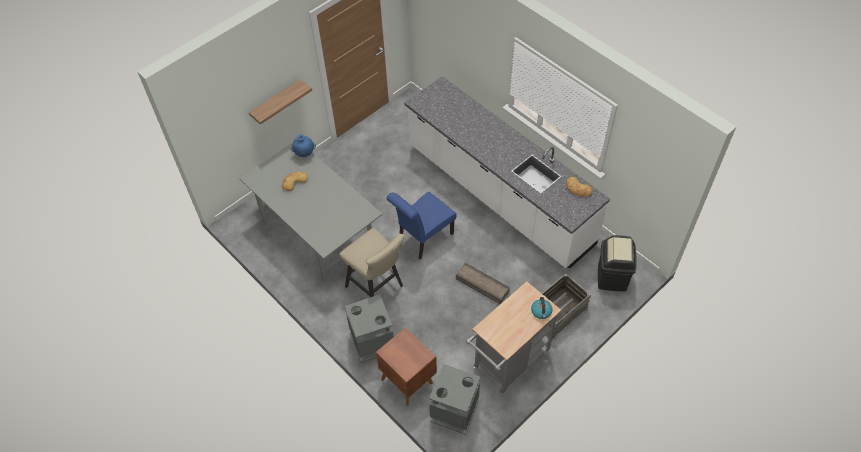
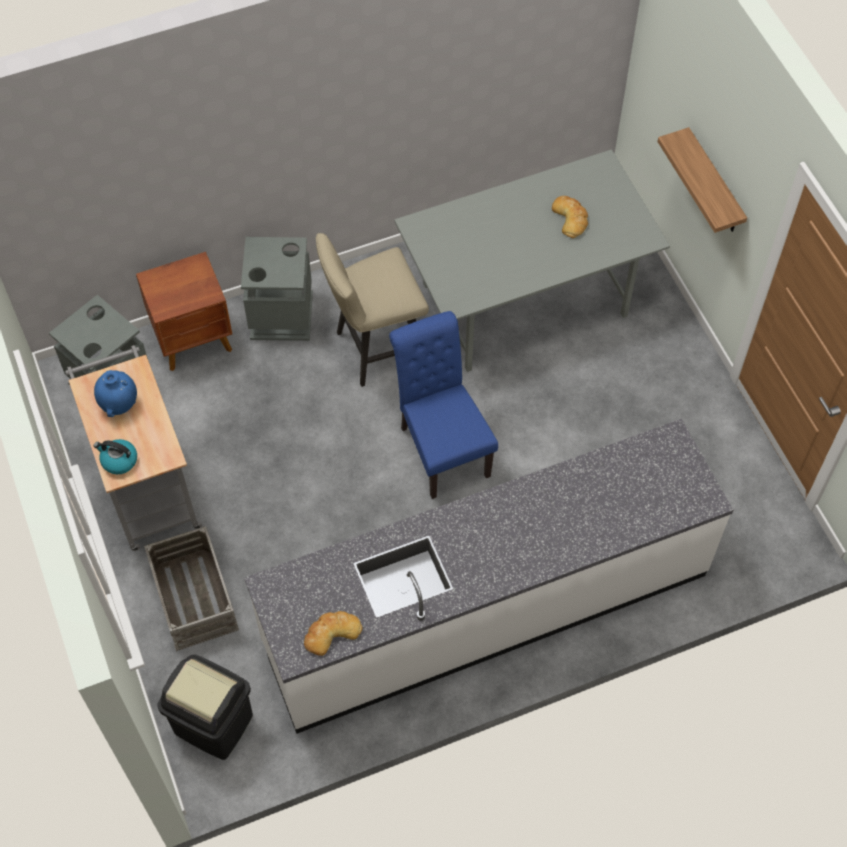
camera: 110 degrees right, 5 degrees up
(304, 153) = (629, 247): blue vase -> blue vase (119, 404)
(482, 285) = (304, 502): crate -> none

